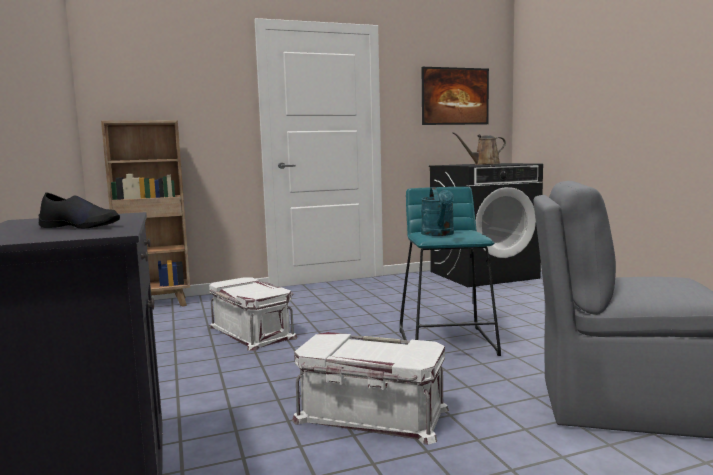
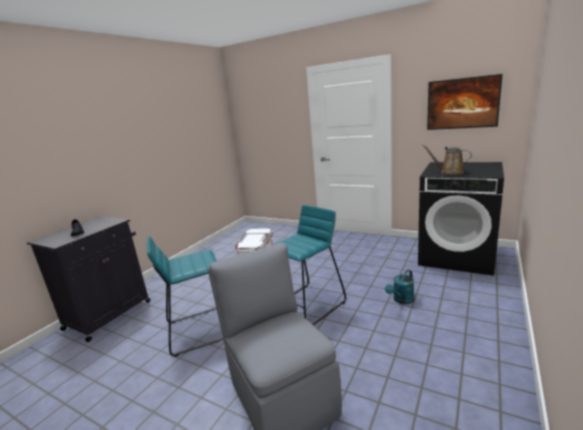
camera: 50 degrees right, 10 degrees up
(157, 305) = (261, 227): brown bookcase -> none
(370, 415) = (200, 329): white storage box -> turquoise stool
(439, 234) = (290, 242): turquoise watering can -> turquoise watering can (401, 300)

